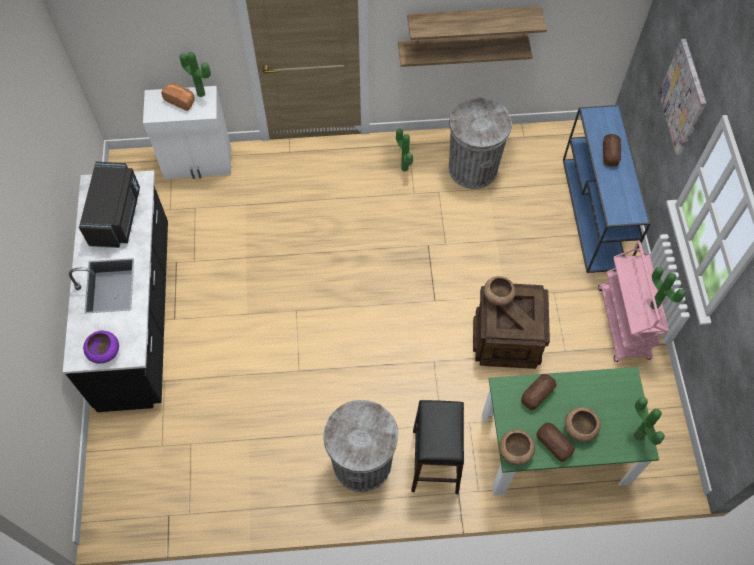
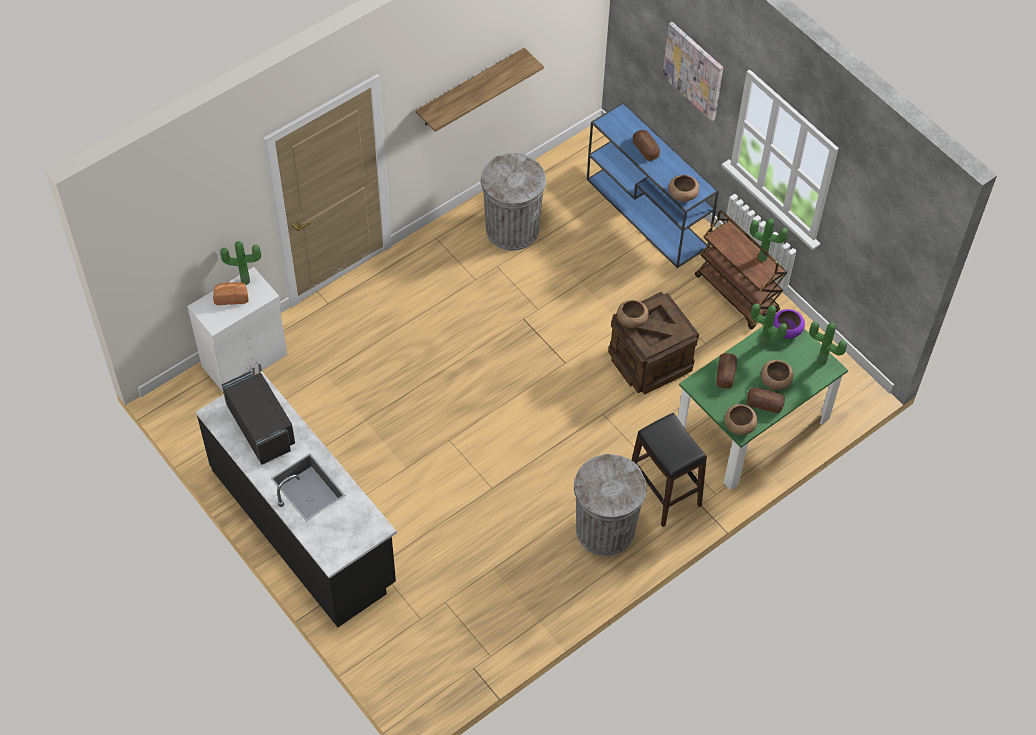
camera: 35 degrees left, 5 degrees down
(104, 352) = (352, 540): purple bowl -> purple bowl (787, 330)
(403, 169) = (448, 263): potted plant -> potted plant (763, 345)
(461, 47) = (464, 117): shelf -> none
(614, 210) = (682, 194): none -> brown bowl
(624, 324) = (737, 294): pink cart -> brown cart

